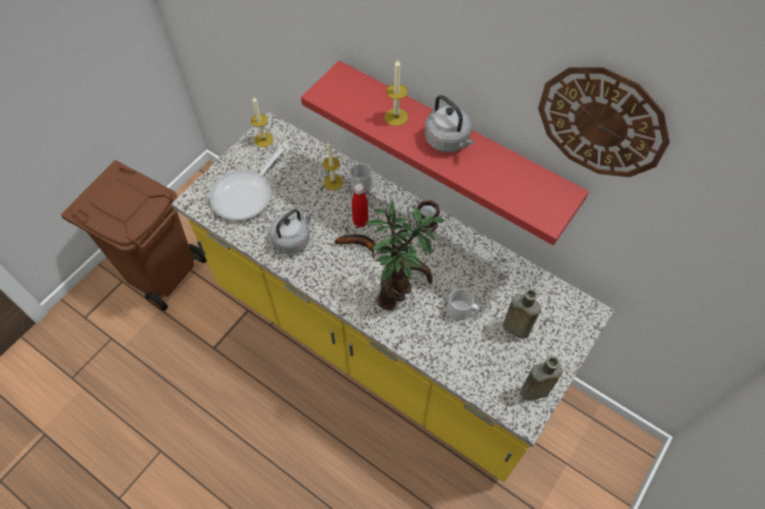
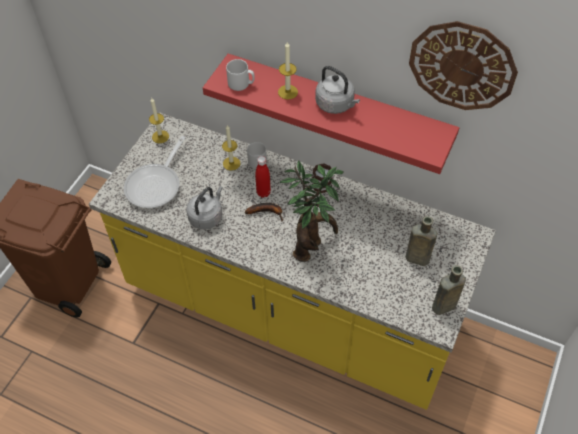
camera: 10 degrees left, 5 degrees down
(462, 311) = (368, 252): grey mug -> grey mug (241, 84)

